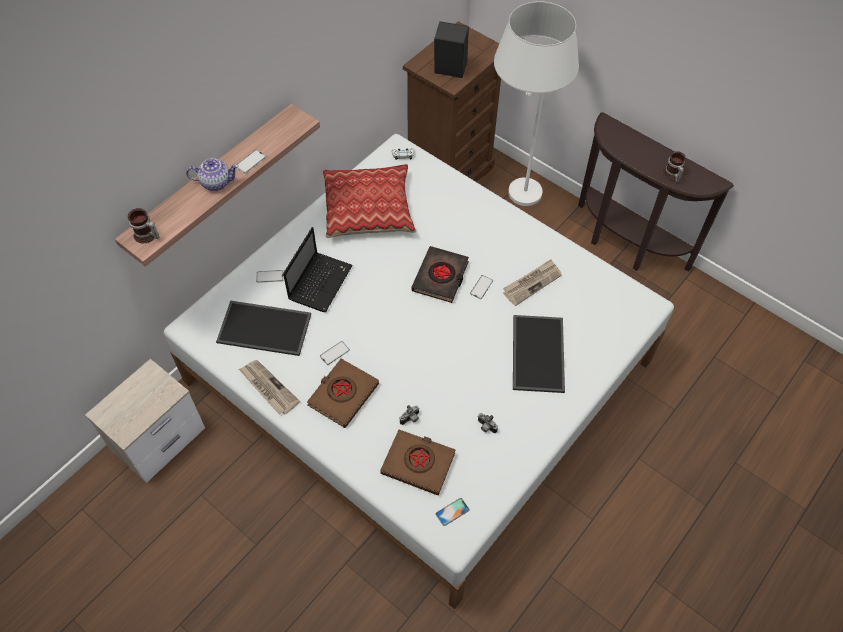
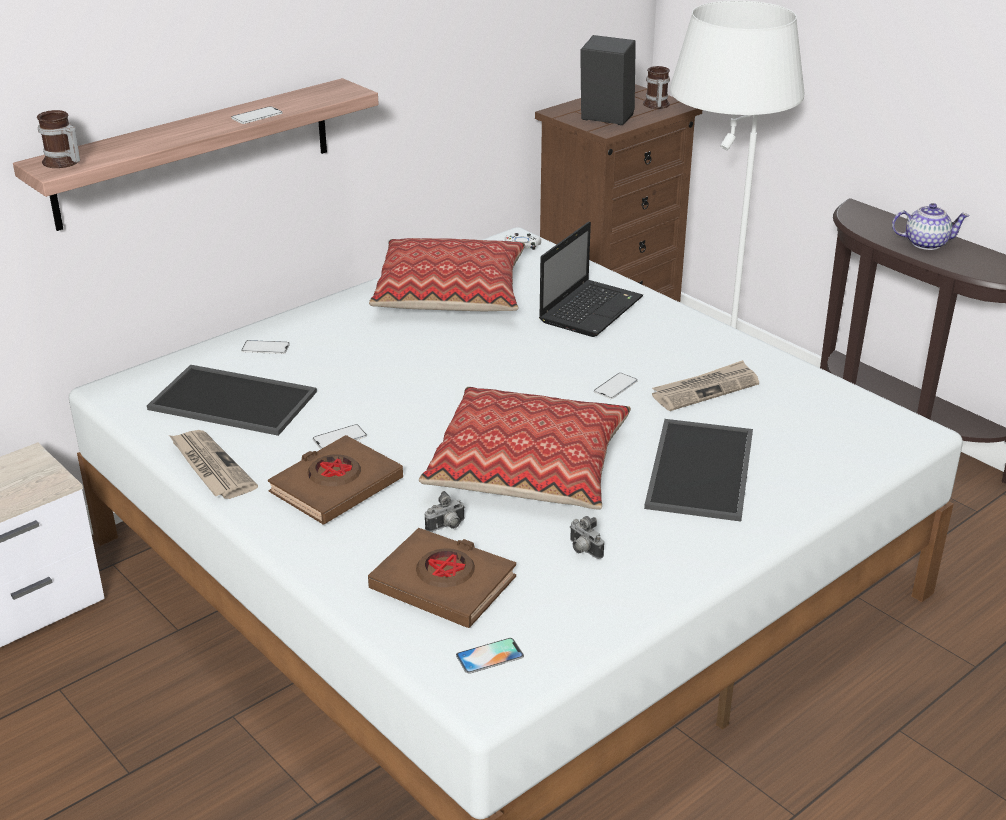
camera: 10 degrees right, 25 degrees down
(215, 182) = (194, 128): teapot -> teapot (925, 243)
(320, 281) = (346, 359): laptop -> laptop (591, 309)
(440, 277) = (548, 370): black book -> none
(445, 363) = (529, 466): none -> pillow
(671, 175) = (960, 262): mug -> mug (655, 105)

